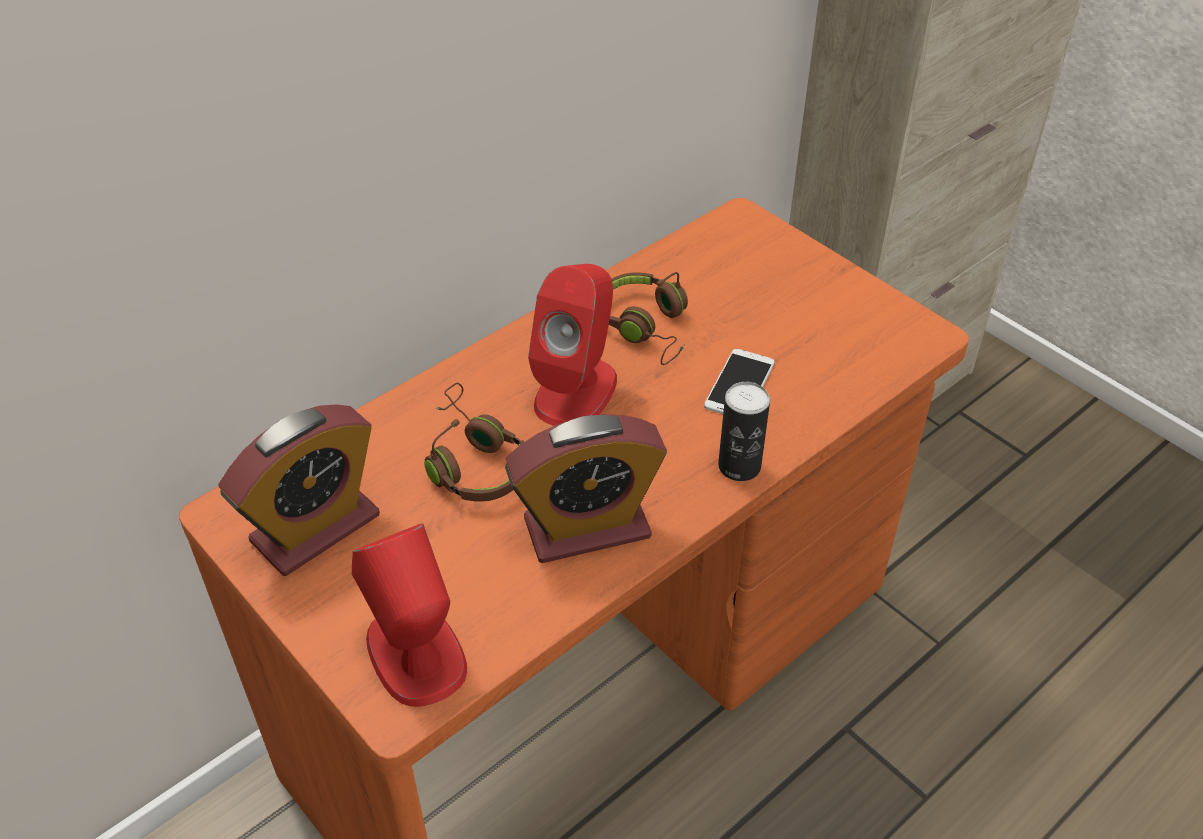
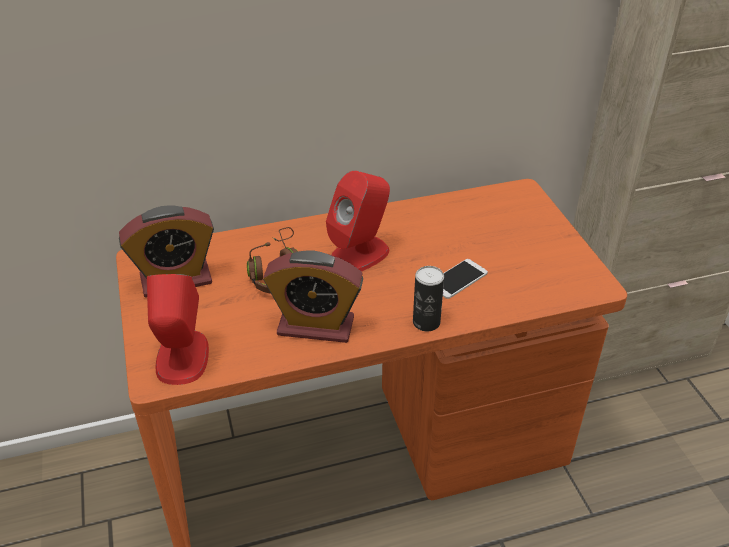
camera: 25 degrees right, 5 degrees down
(647, 327) = (424, 233): brown headphones -> none

